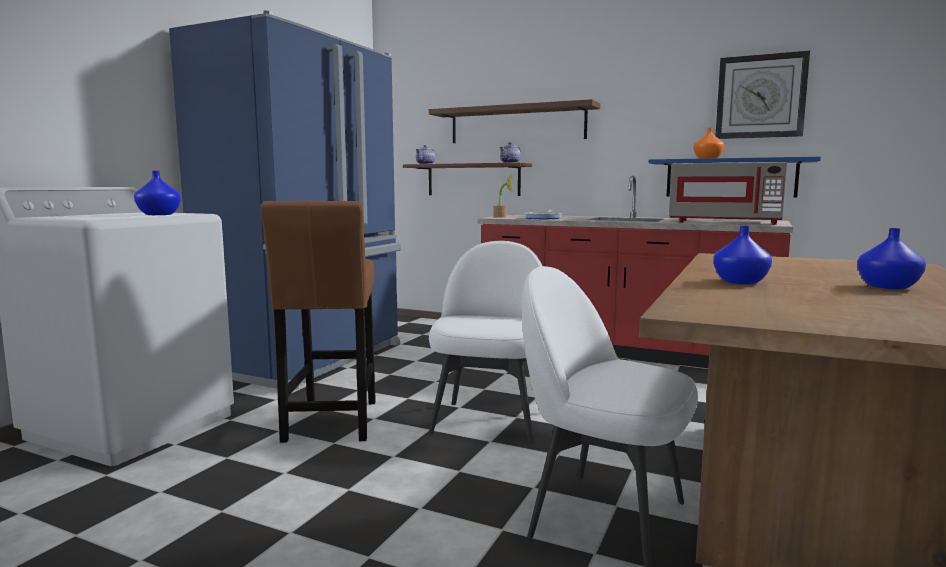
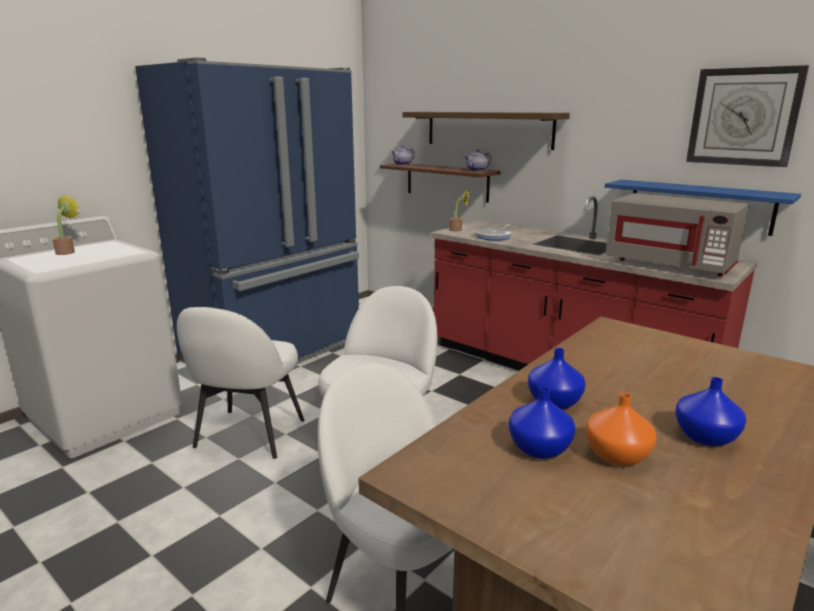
camera: 15 degrees right, 10 degrees up
(105, 214) = (68, 252): none -> potted plant
(160, 214) = (107, 254): blue vase -> blue vase (540, 449)
(331, 423) = (249, 435): brown stool -> white chair
(708, 158) = (672, 186): orange vase -> orange vase (618, 456)

